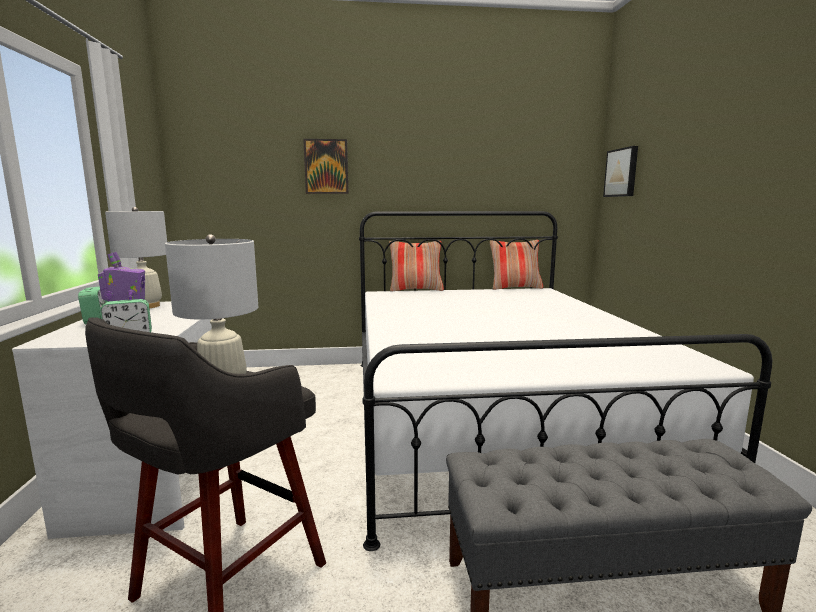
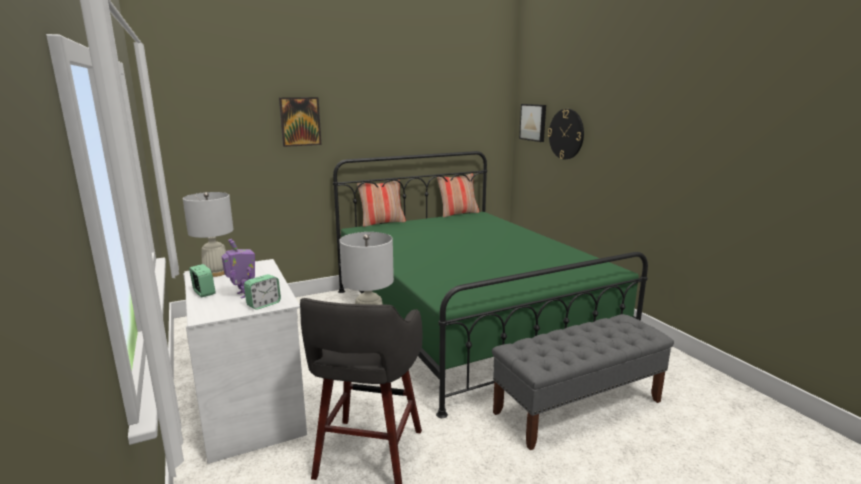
camera: 20 degrees left, 5 degrees up
(491, 417) = (467, 319): white bed -> green bed
(662, 179) = (566, 134): none -> wall clock

